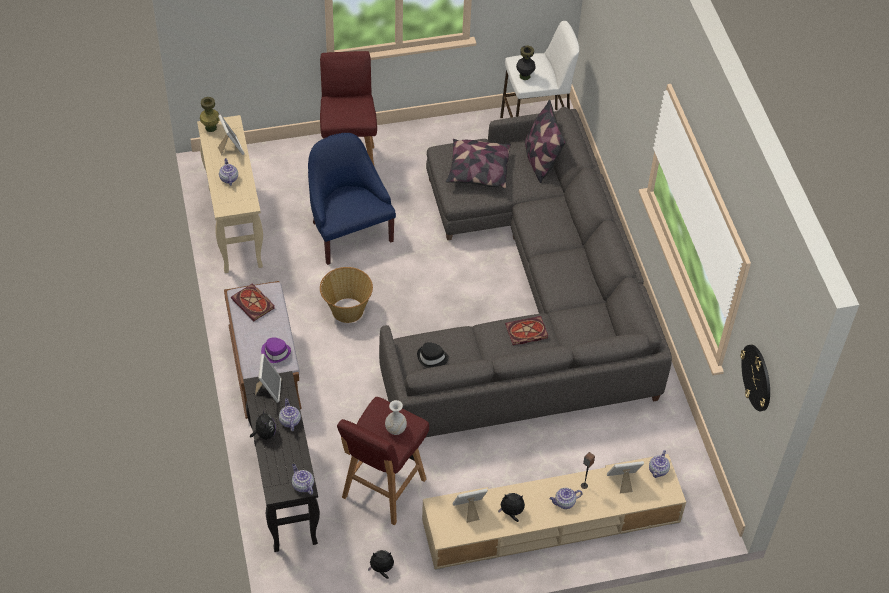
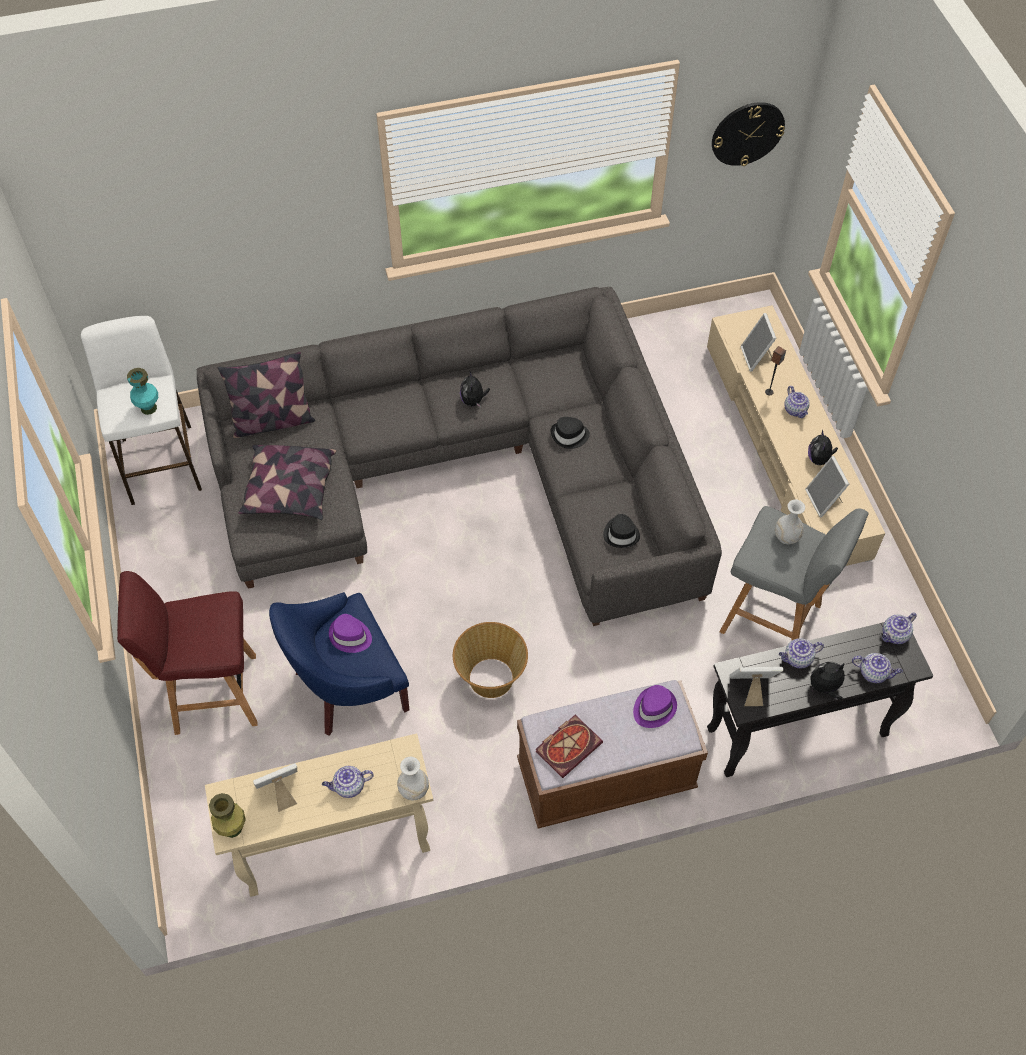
camera: 90 degrees left, 5 degrees up
(221, 208) = (413, 790): none -> white vase
(357, 202) = (350, 636): none -> purple hat
(381, 569) = (884, 615): plush toy -> plush toy (473, 401)
(382, 490) = (773, 620): red stool -> grey stool
(524, 76) = (149, 408): black vase -> turquoise vase
(525, 332) = (569, 436): book -> black hat
(658, 470) = (736, 326): teapot -> teapot (874, 673)

